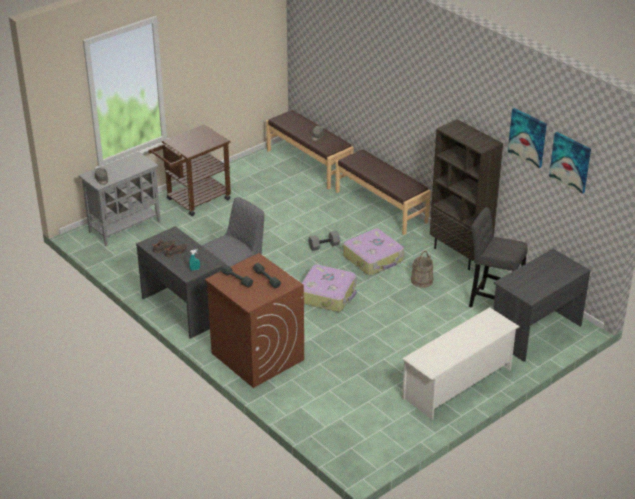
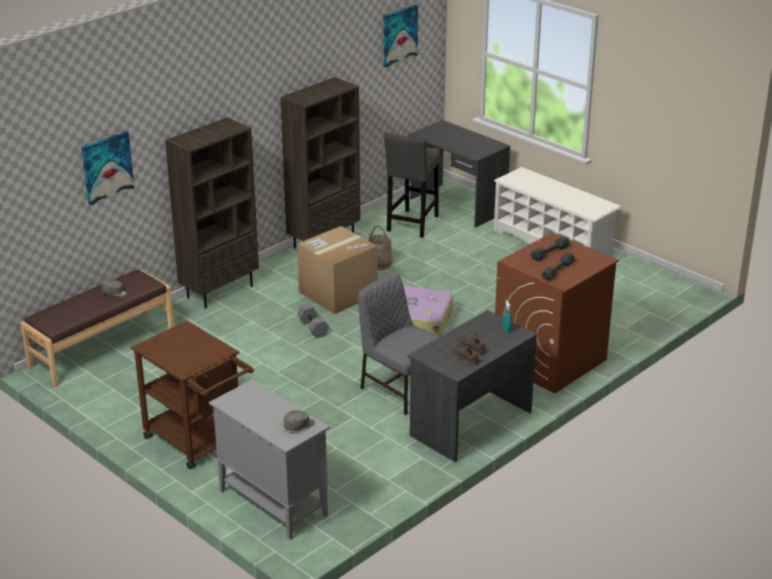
camera: 95 degrees left, 5 degrees down
(374, 259) = (338, 293): suitcase -> cardboard box
(381, 206) = (220, 291): brown bench -> brown bookcase
(528, 137) = (356, 47): picture -> picture (107, 167)

